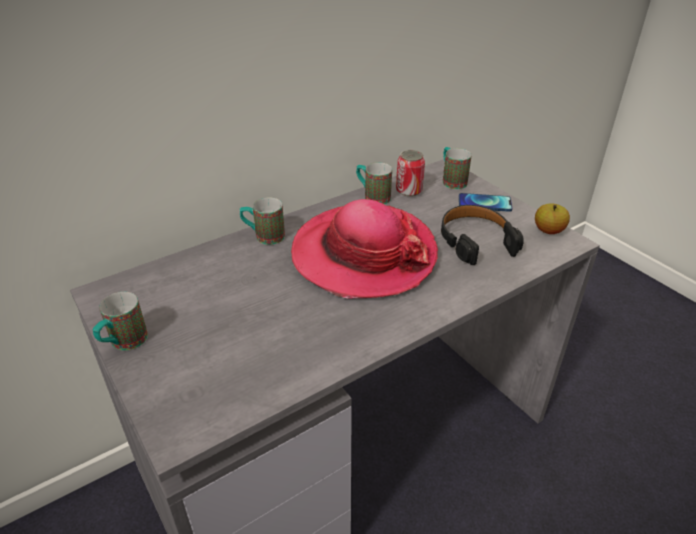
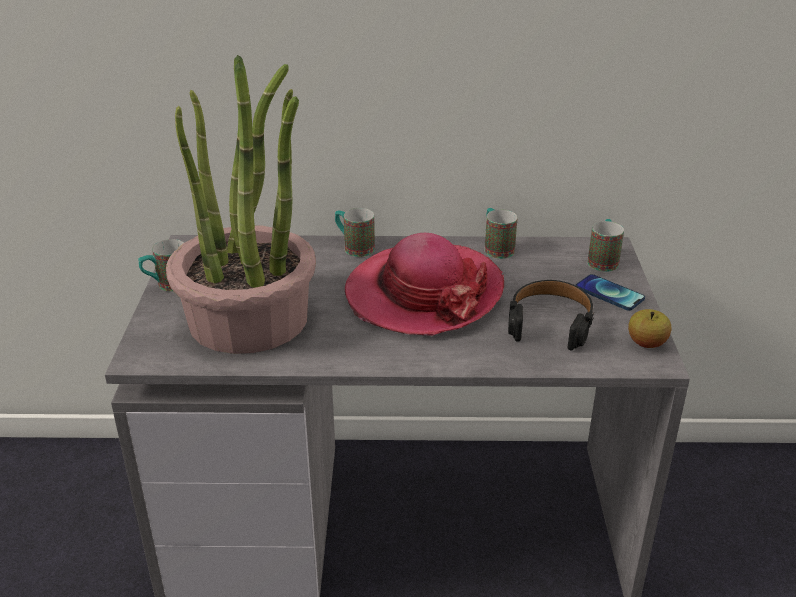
camera: 35 degrees right, 5 degrees down
(246, 341) = (249, 319): none -> potted plant
(409, 191) = (541, 255): can -> none

